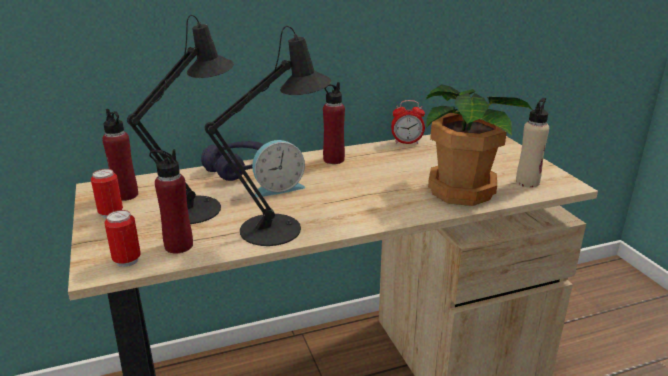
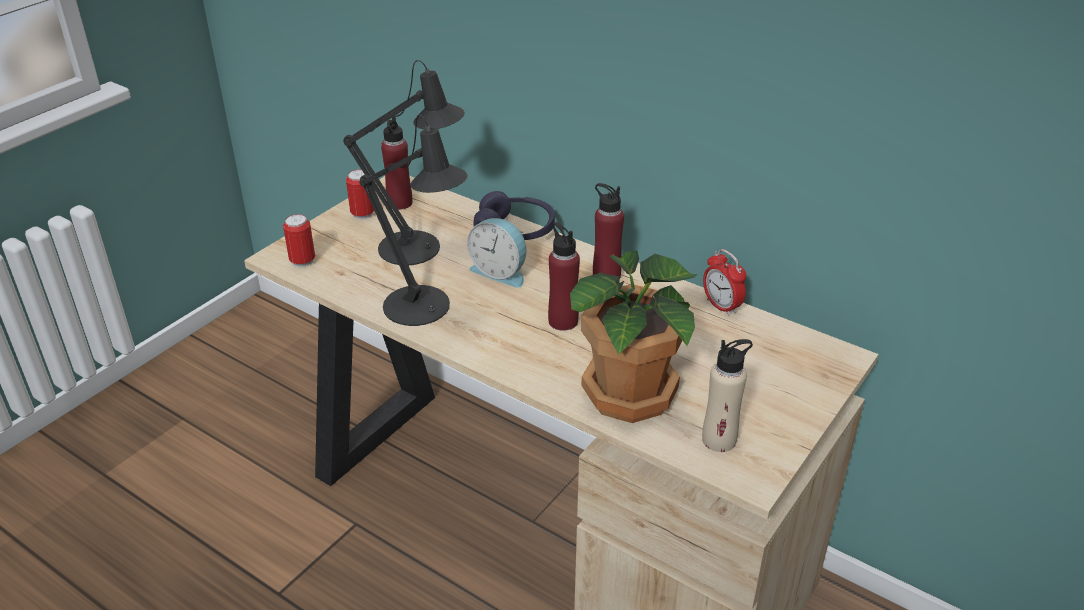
camera: 55 degrees right, 10 degrees up
(178, 245) = (345, 272): red bottle -> red bottle (563, 321)

